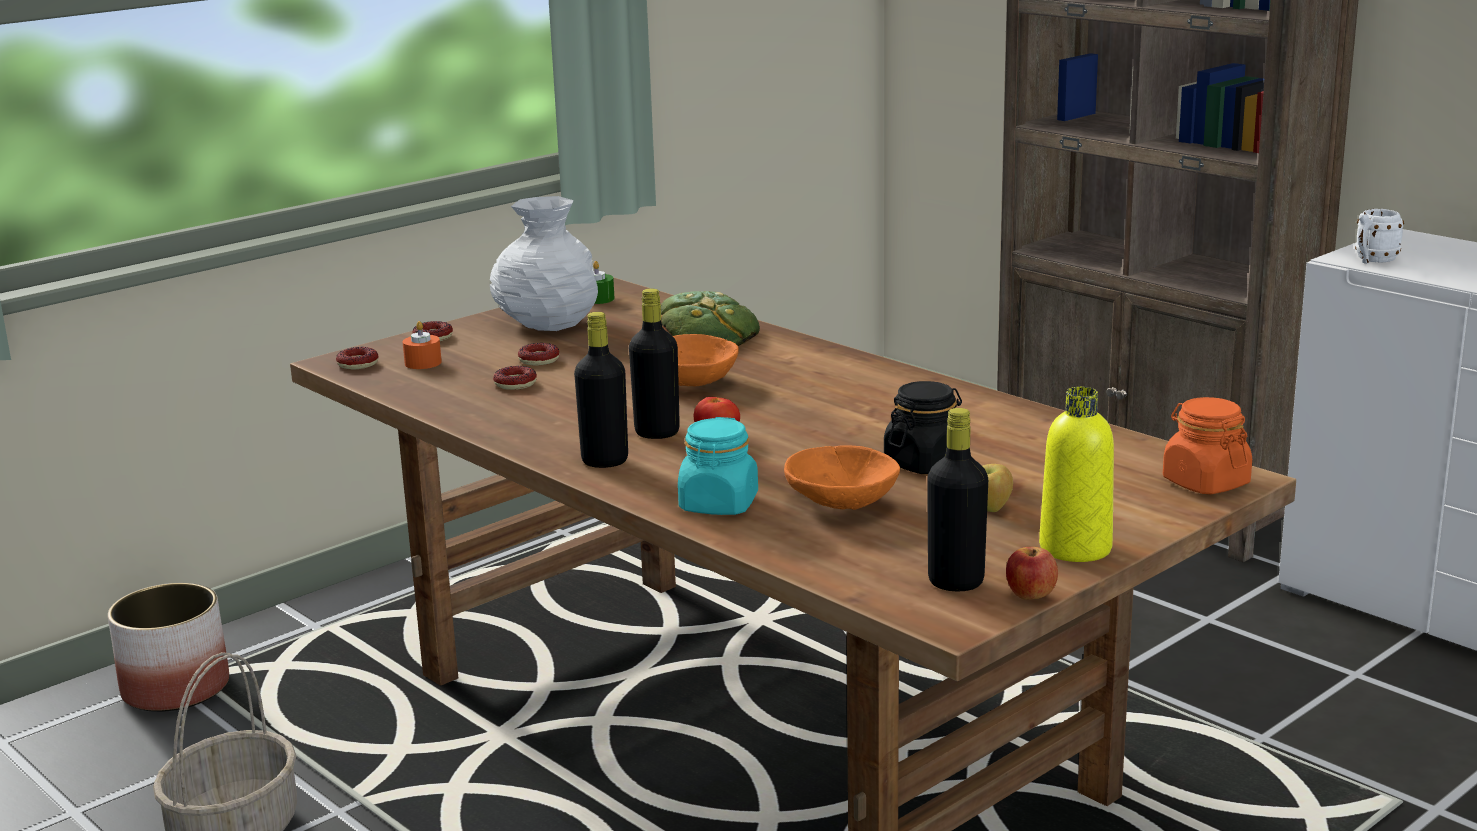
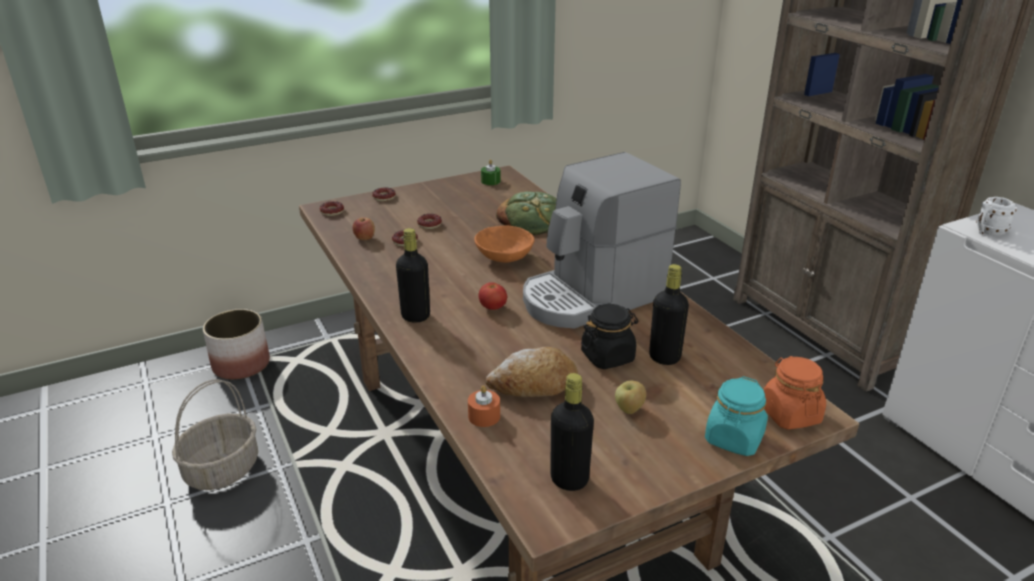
camera: 15 degrees right, 10 degrees up
(423, 363) = (366, 216): orange candle -> orange candle (484, 416)
(546, 323) = (451, 196): white vase -> none
(657, 433) = (460, 297): black bottle -> black bottle (664, 357)
(719, 505) = (459, 369): turquoise jar -> turquoise jar (734, 438)
(840, 505) = (533, 385): orange bowl -> bread
(857, 407) = (592, 297): none -> coffee machine
(1030, 596) = (613, 506): apple -> apple (364, 238)
(1075, 548) = (668, 463): yellow bottle -> none

